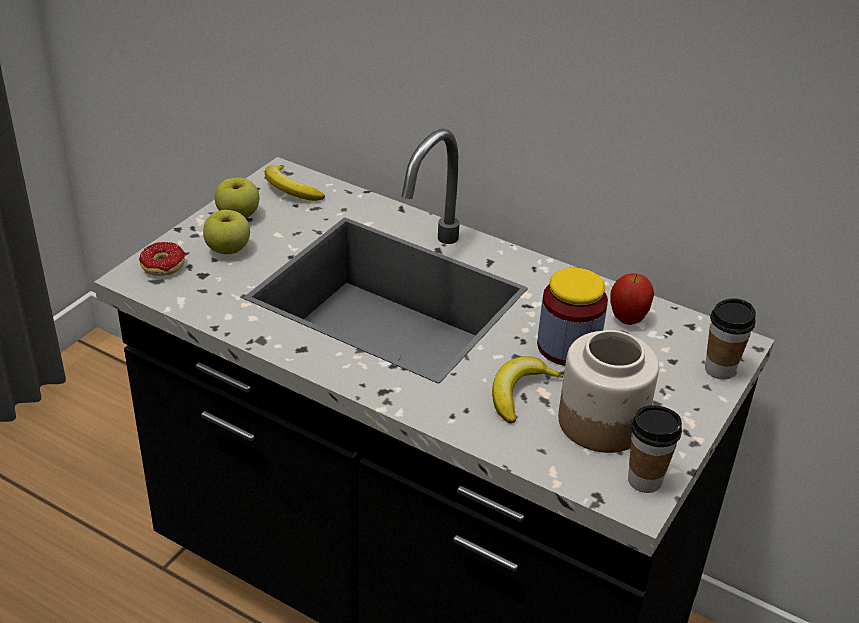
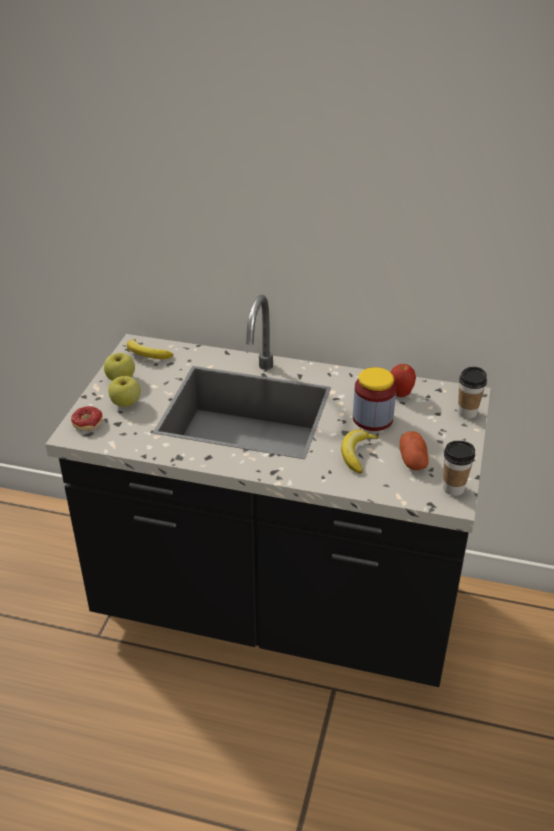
camera: 15 degrees left, 0 degrees up
(600, 422) = (413, 460): jar -> potato

